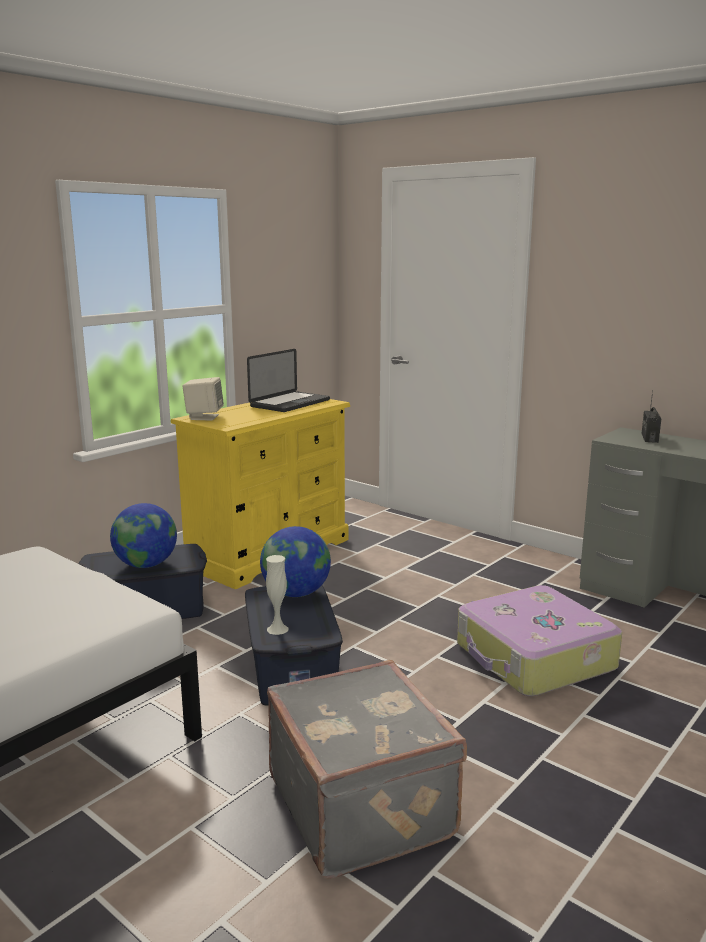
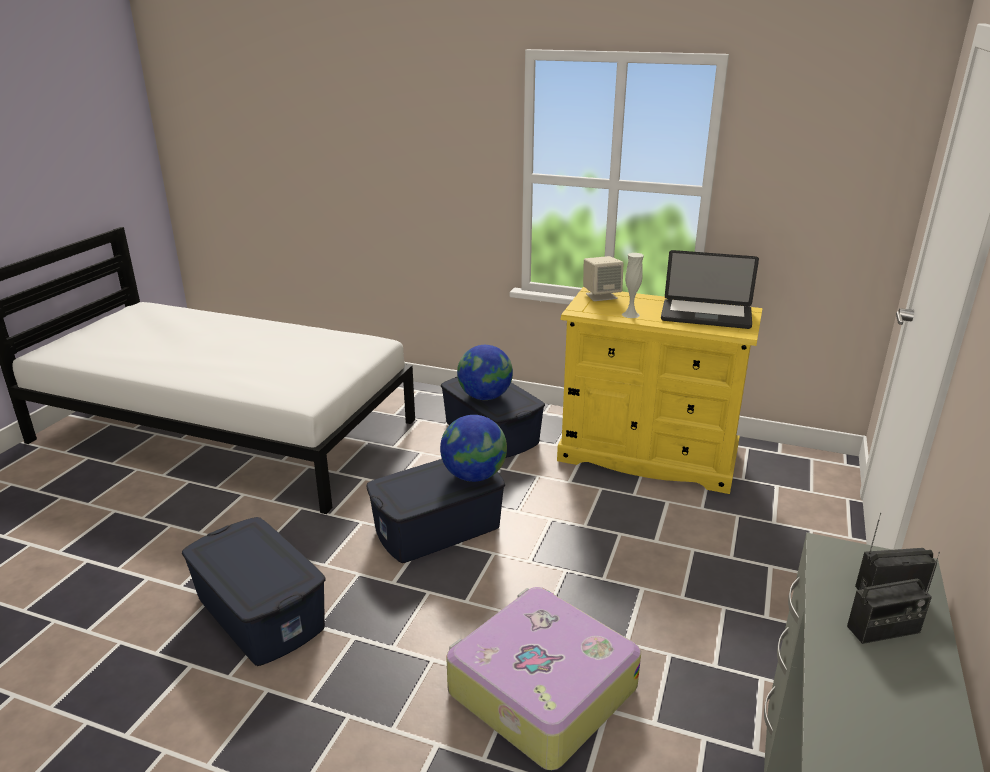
camera: 70 degrees right, 10 degrees up
(277, 629) = (404, 484): white vase -> white vase (630, 315)
(363, 805) = (261, 612): grey suitcase -> blue storage box
(681, 444) = (883, 630): none -> radio

